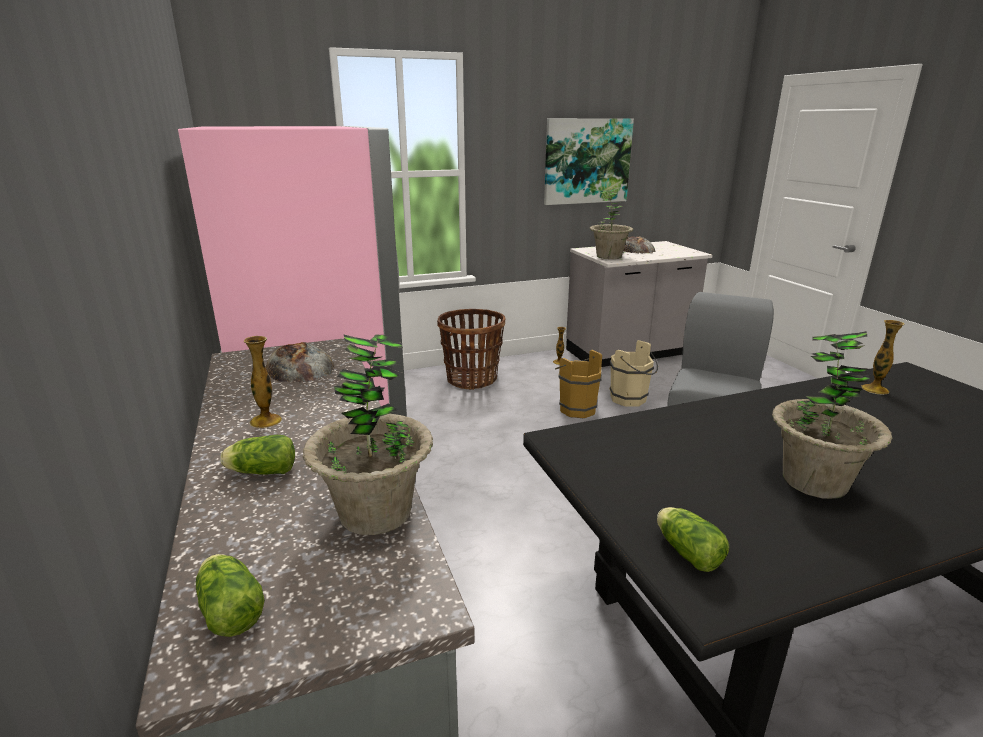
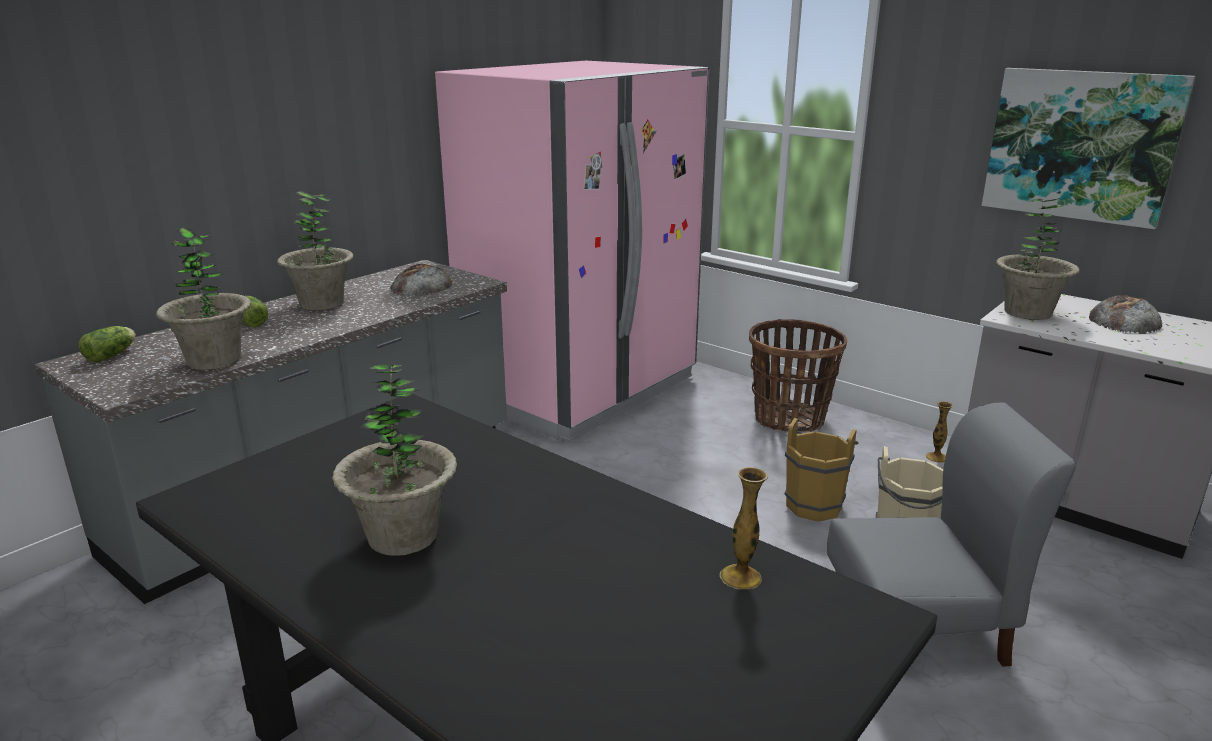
camera: 60 degrees right, 0 degrees up
(266, 421) = (322, 303): vase -> potted plant
(686, 551) = (246, 483): lettuce -> none

